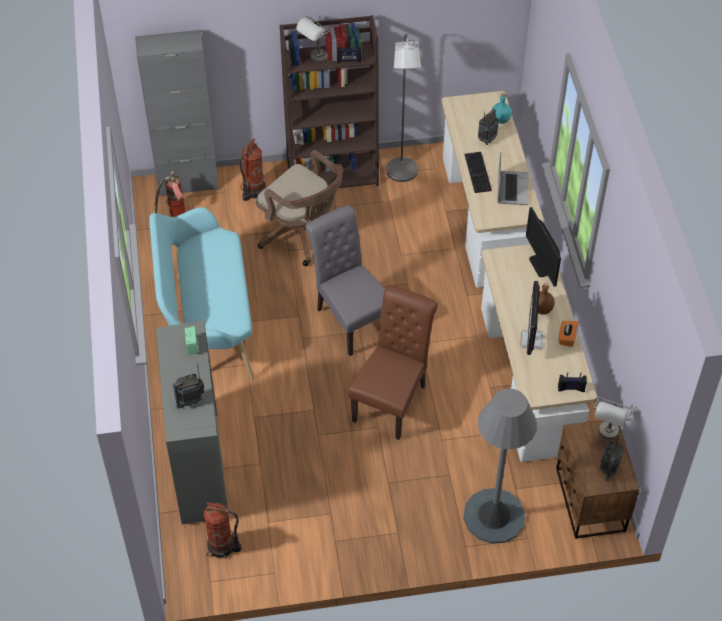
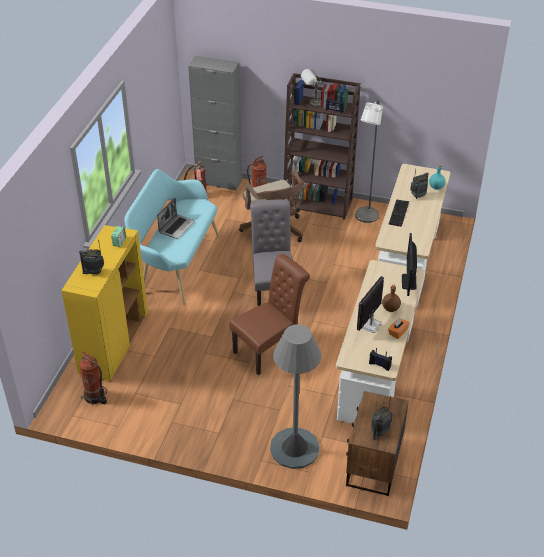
camera: 25 degrees right, 10 degrees down
(199, 465) = (113, 343): grey cabinet -> yellow cabinet
(511, 188) = (417, 229): laptop -> laptop (176, 227)
(607, 436) = (392, 410): grey table lamp -> none

